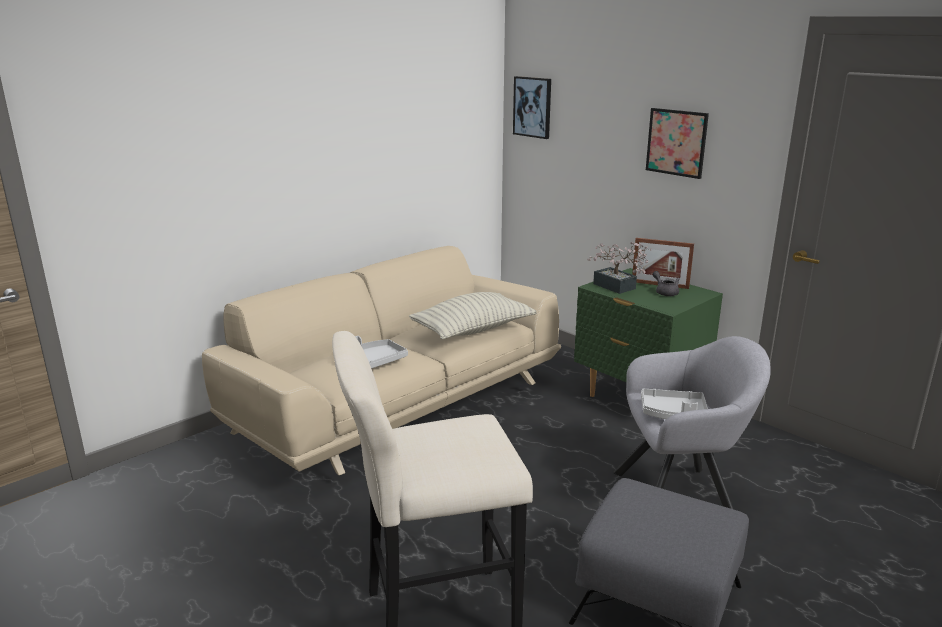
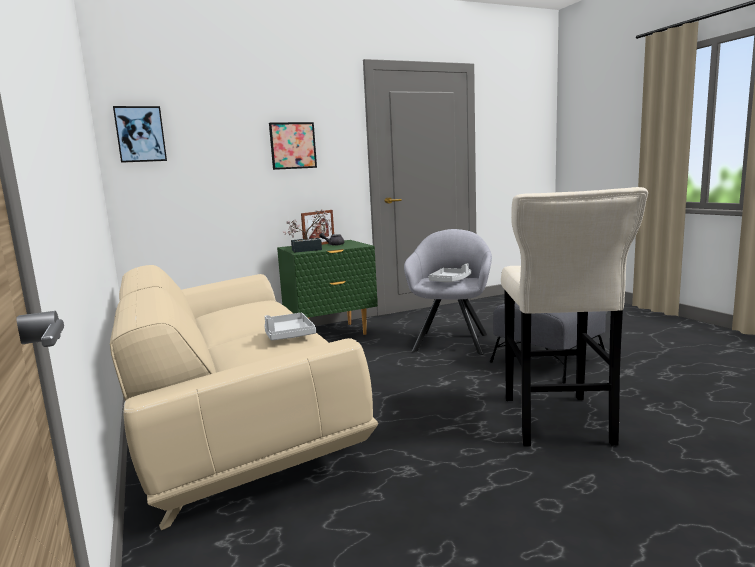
camera: 70 degrees left, 10 degrees down
(473, 330) = (266, 306): pillow -> none

